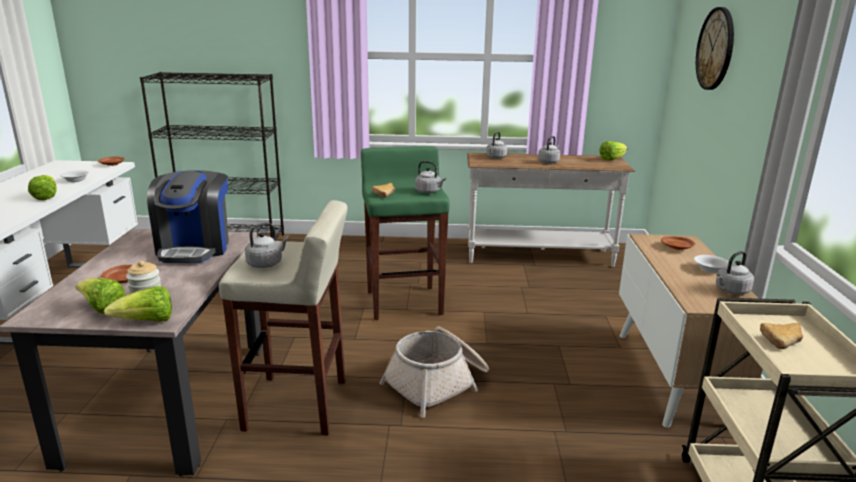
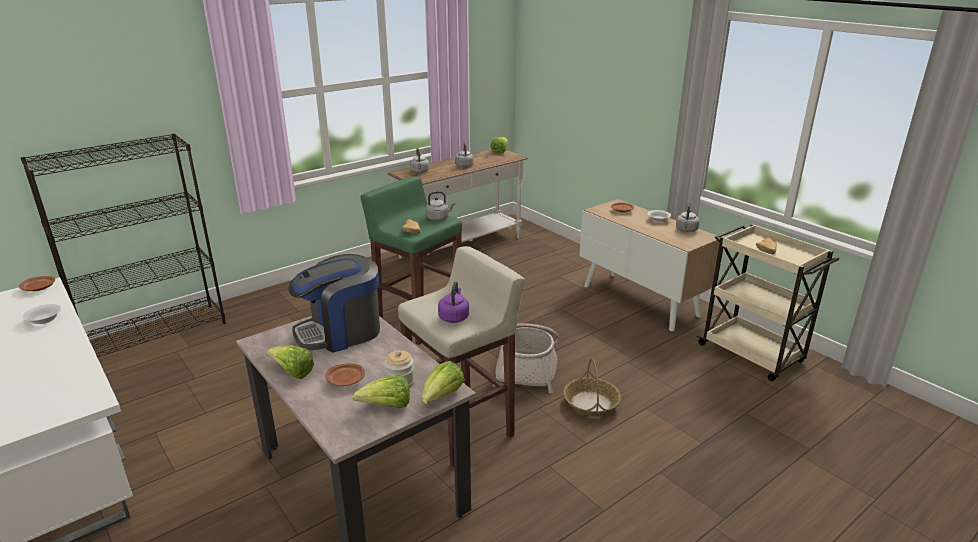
camera: 40 degrees left, 5 degrees up
(46, 197) = (60, 348): lettuce -> lettuce (293, 372)
(195, 248) = (340, 332): coffee machine -> coffee machine turned 105 degrees clockwise
(266, 263) = (454, 317): grey kettle -> purple kettle
(446, 450) = (591, 403): none -> basket
(715, 49) = (582, 57): wall clock -> none

